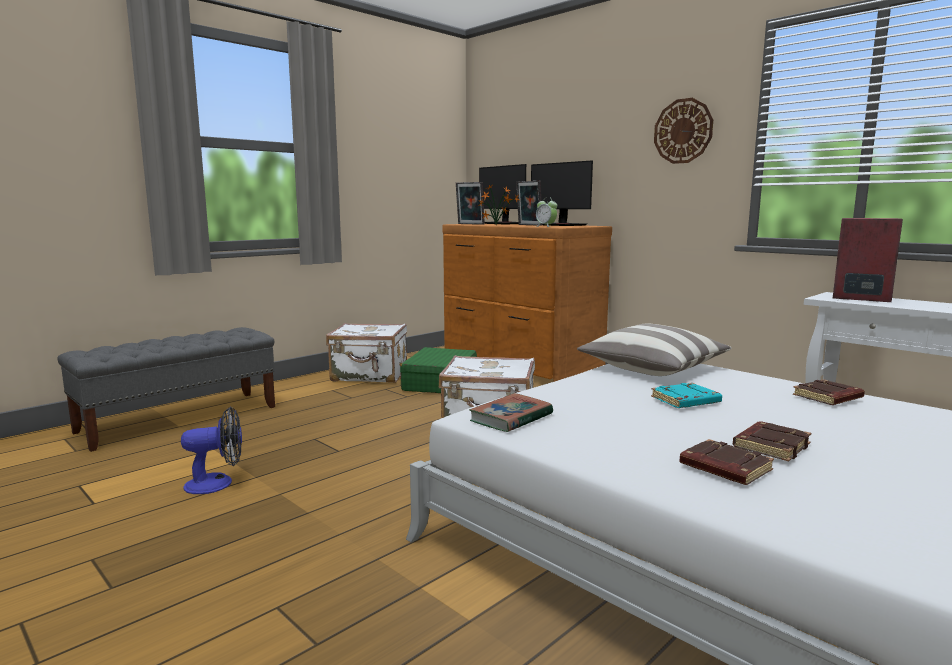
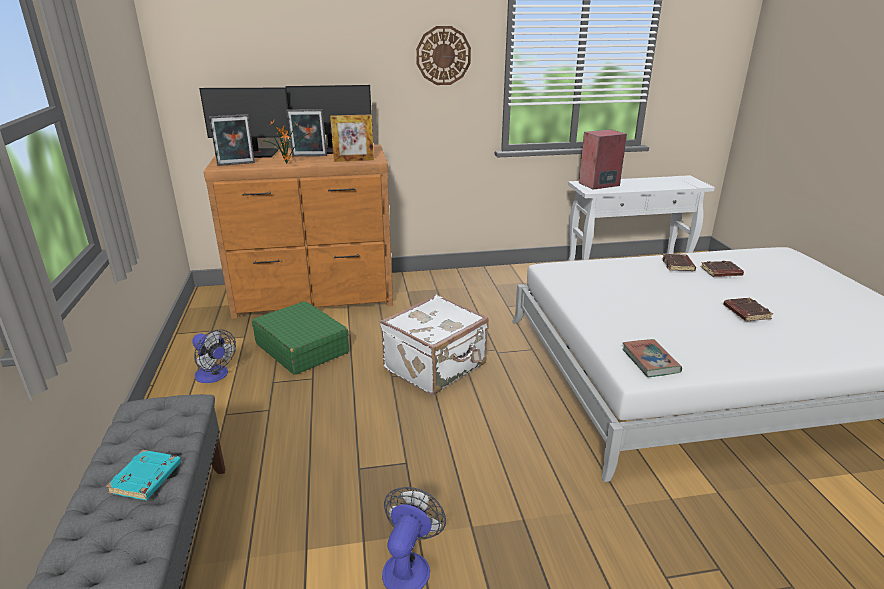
camera: 55 degrees left, 15 degrees up
(370, 375) = (215, 376): white suitcase -> fan
(546, 226) = (353, 160): alarm clock -> picture frame
(653, 368) = (577, 278): pillow -> none
(685, 401) = (659, 299): turquoise book -> turquoise book (146, 479)
(723, 468) = (768, 336): brown book -> brown book (721, 272)

